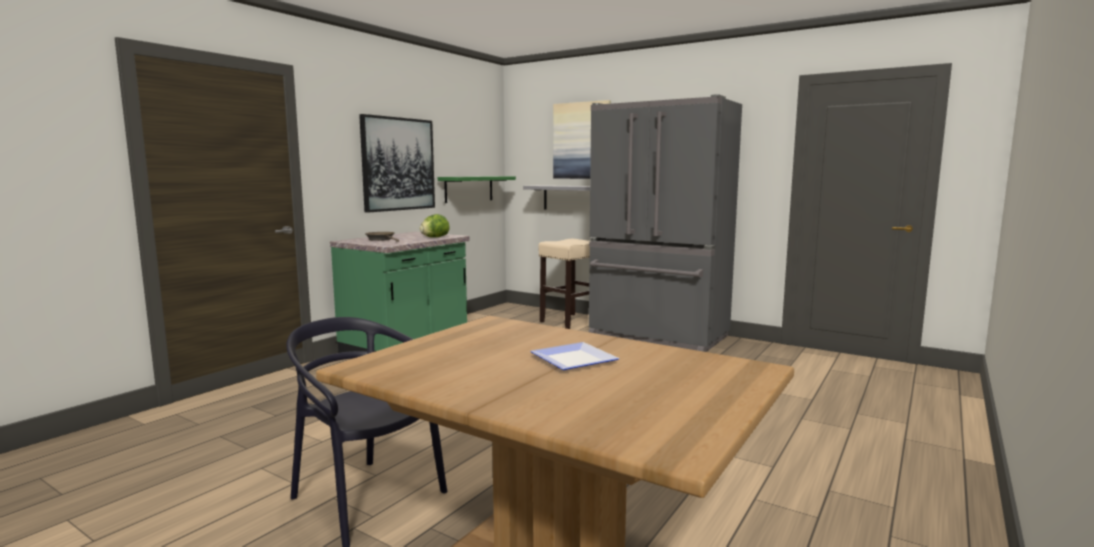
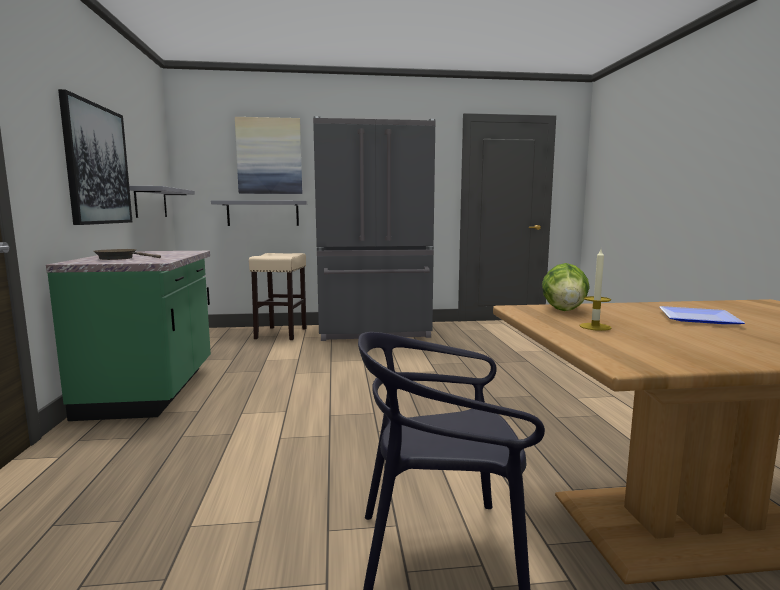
camera: 40 degrees left, 0 degrees up
(434, 237) = (179, 253): lettuce -> lettuce (564, 310)
(462, 344) = (595, 327): none -> candle
(469, 189) = (151, 202): green shelf -> grey shelf

